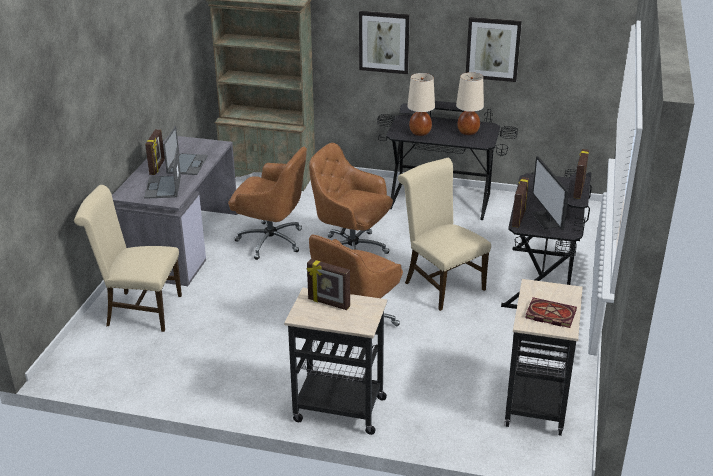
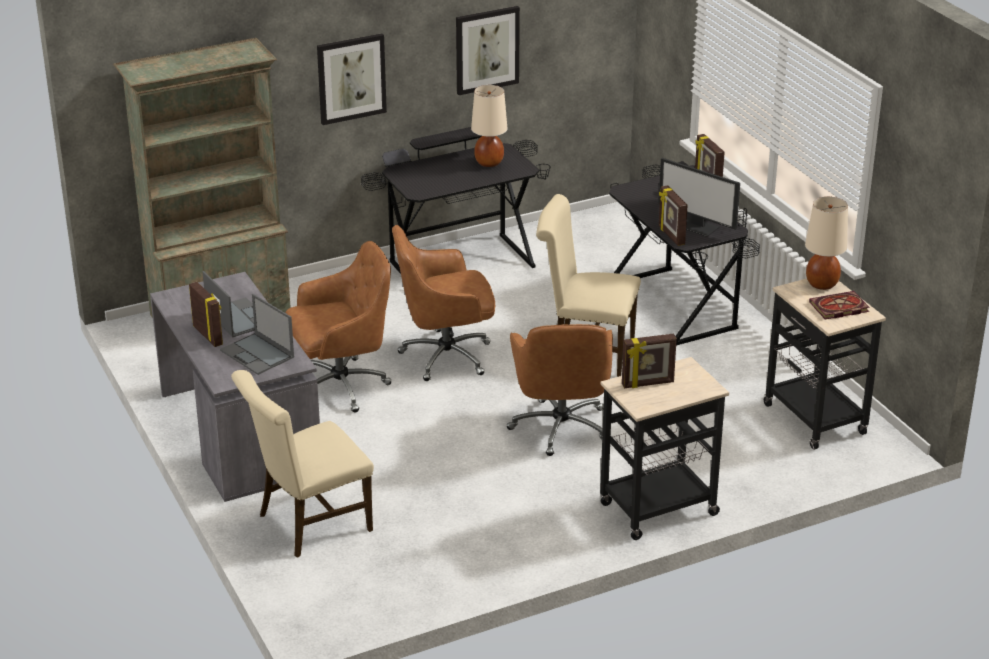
camera: 40 degrees left, 0 degrees up
(420, 133) = (440, 182): beige table lamp -> beige table lamp (822, 284)

